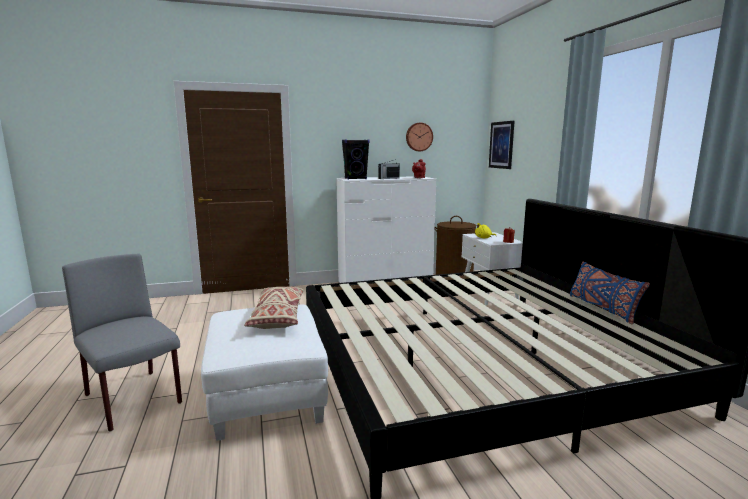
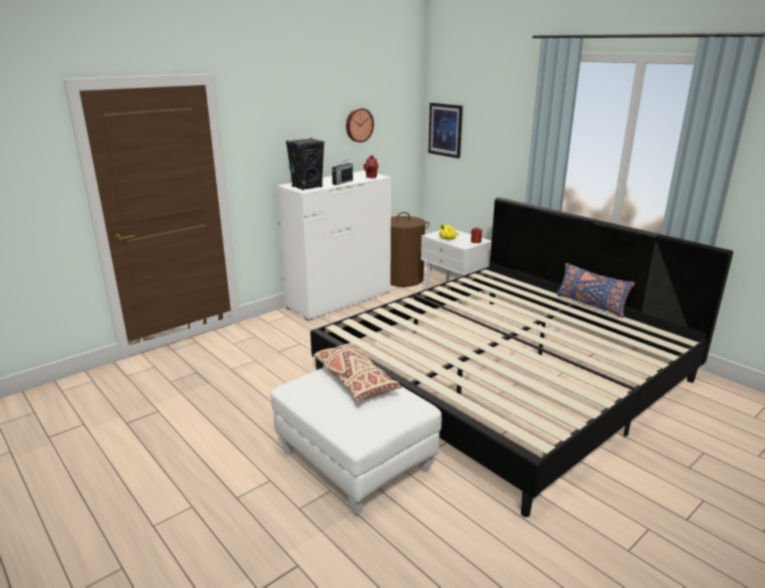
camera: 25 degrees left, 10 degrees up
(134, 400) = (220, 505): grey chair -> none

